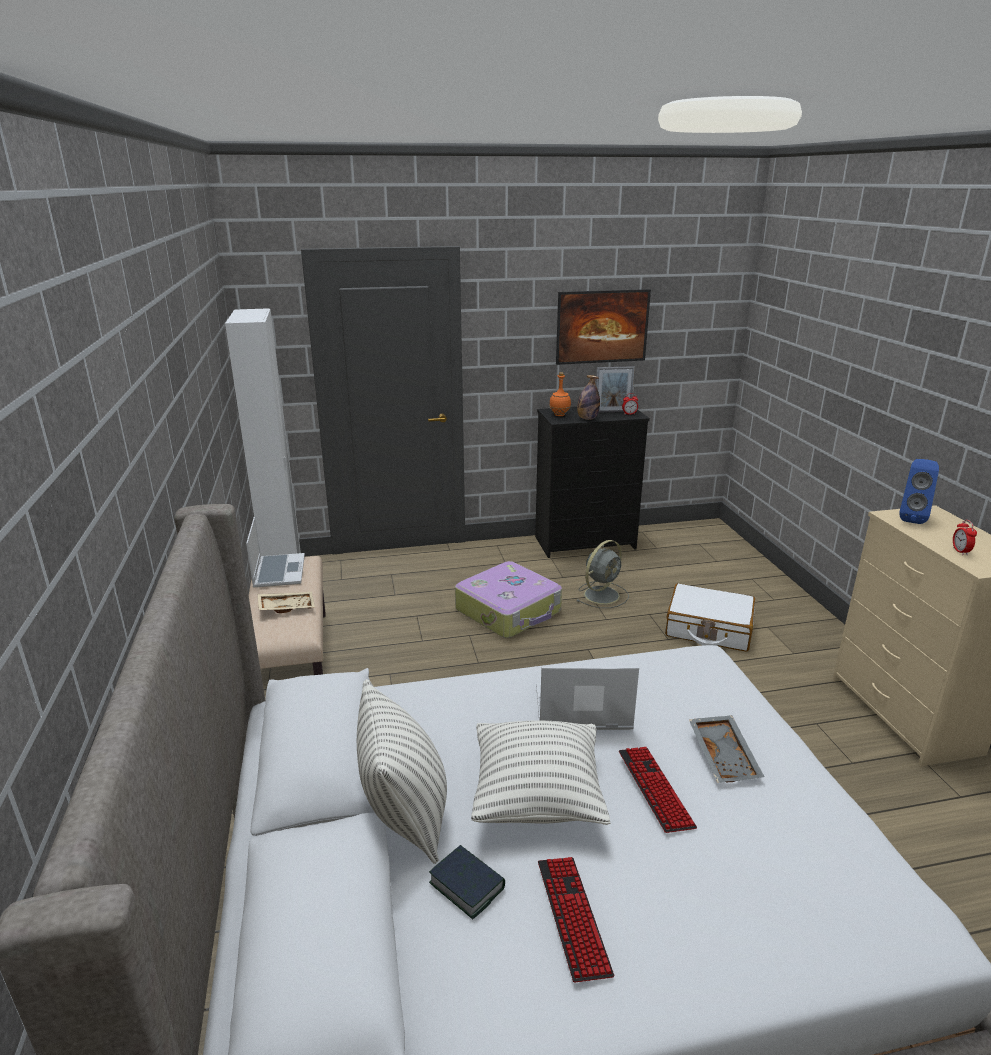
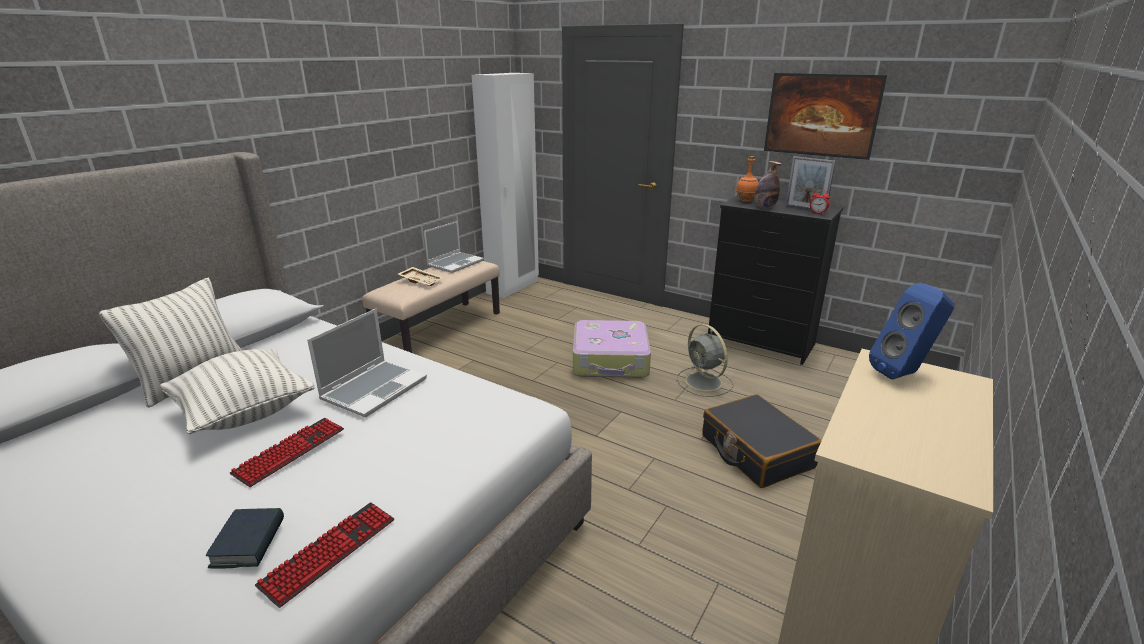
camera: 45 degrees right, 0 degrees up
(467, 885) = (130, 425): book -> book (249, 543)
(573, 917) = (112, 473): keyboard -> keyboard (330, 552)
(581, 709) = (374, 389): laptop -> laptop turned 75 degrees clockwise
(602, 594) = (704, 382): grey fan -> grey fan turned 60 degrees clockwise
(708, 629) = (755, 452): white suitcase -> black suitcase
(725, 756) = (373, 469): grey tray -> none
(960, 551) = (875, 424): alarm clock -> none

